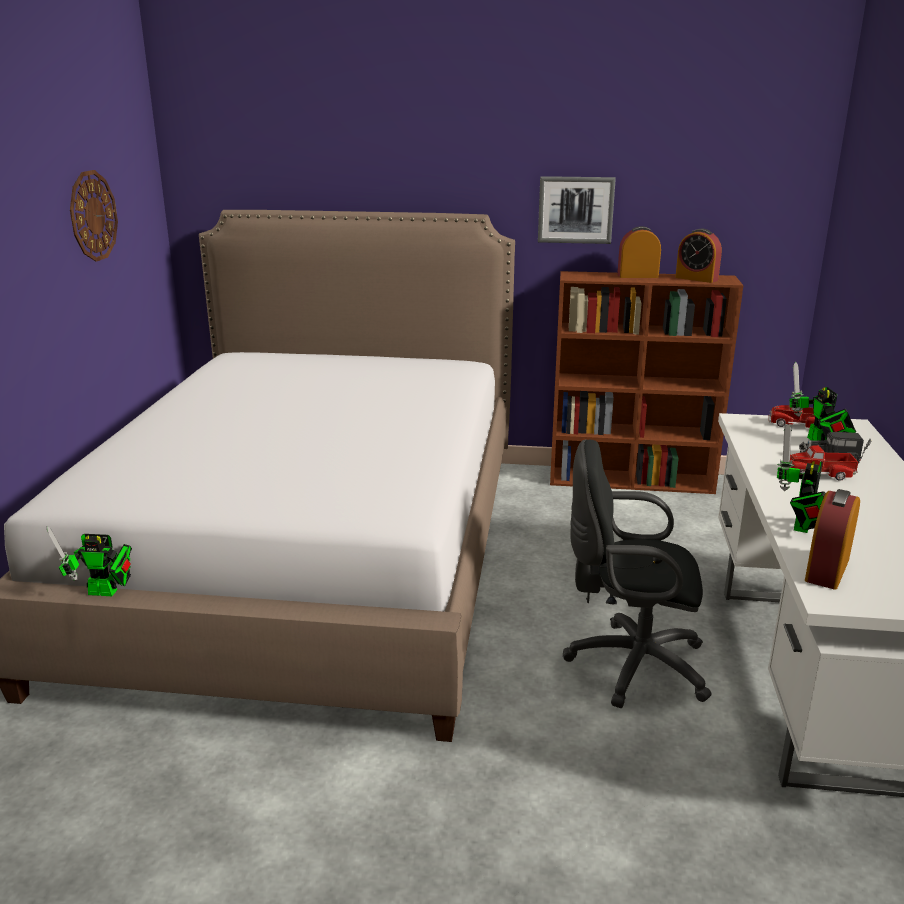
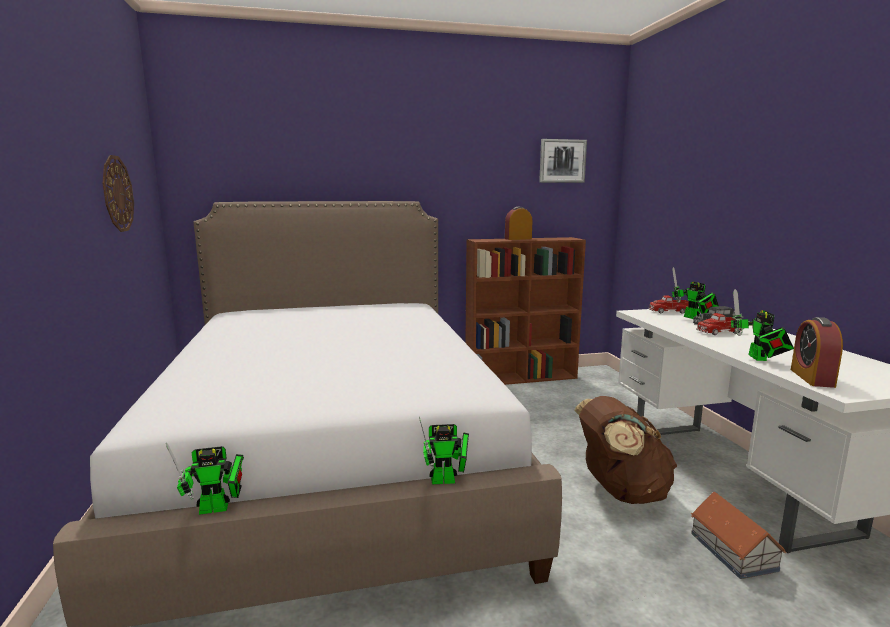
camera: 20 degrees left, 10 degrees down
(332, 609) = (447, 480): none -> toy robot
(575, 210) = (473, 198): picture -> picture (562, 161)
(629, 665) = (620, 492): black office chair -> brown backpack
(696, 279) = (554, 238): alarm clock -> none
(708, 767) = (733, 552): none -> toy house

